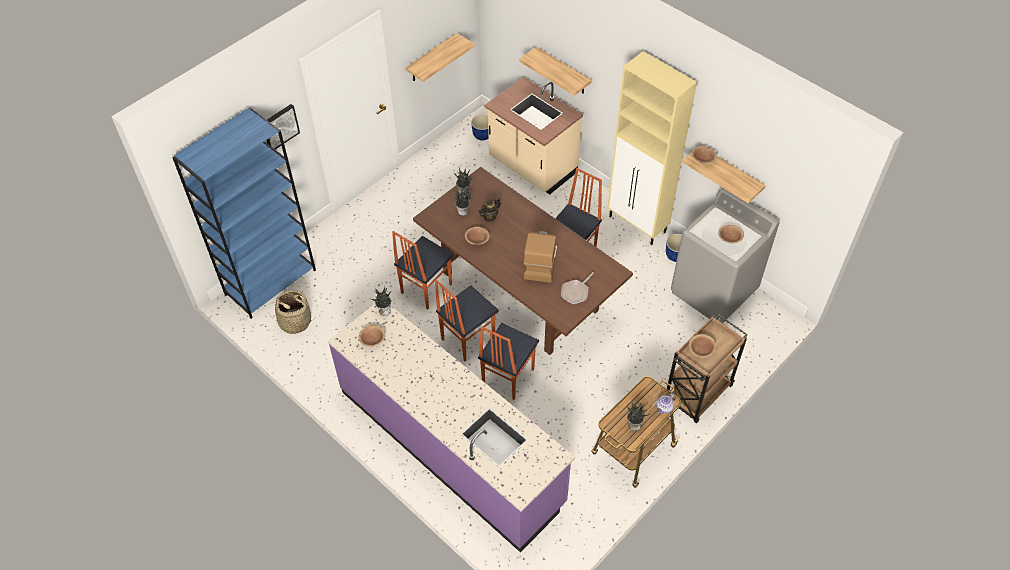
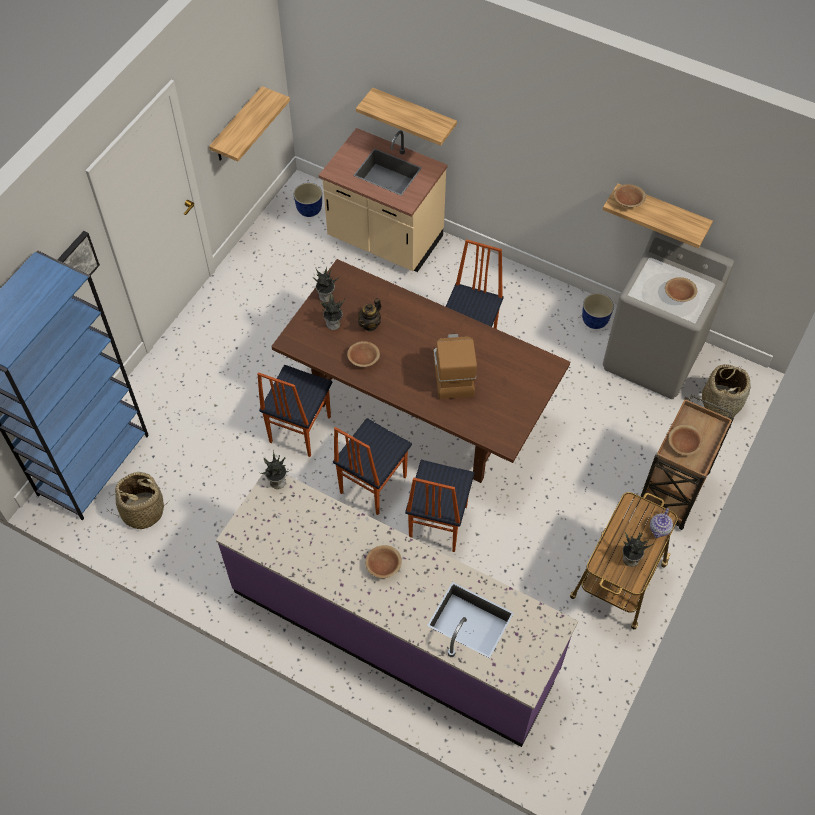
camera: 15 degrees left, 5 degrees up
(372, 340) = (275, 525): brown bowl -> brown bowl (383, 565)
(576, 292) = (509, 402): frying pan -> none
(637, 225) = (537, 290): beige cabinet -> none
(758, 336) = (721, 402): none -> basket

